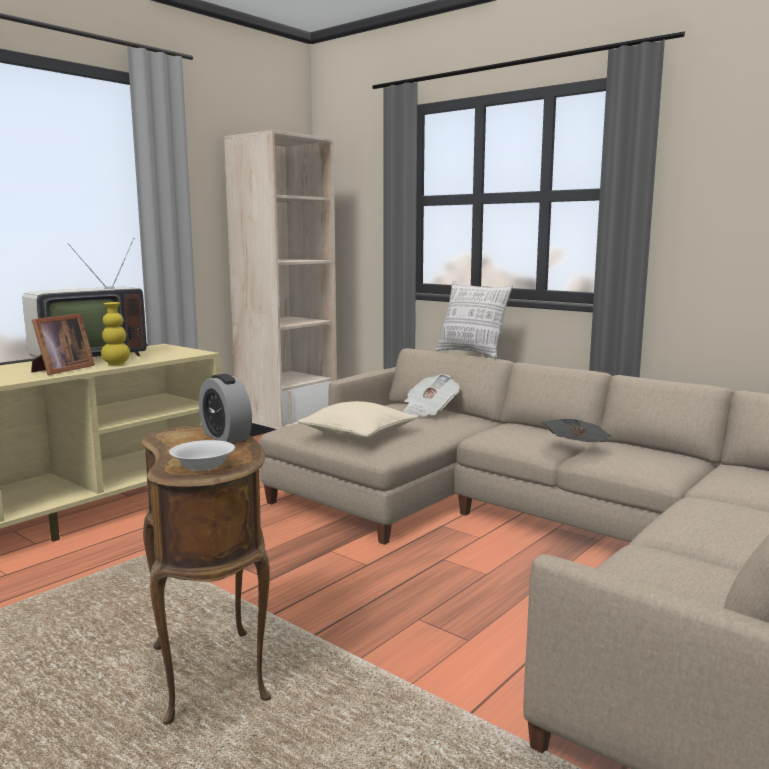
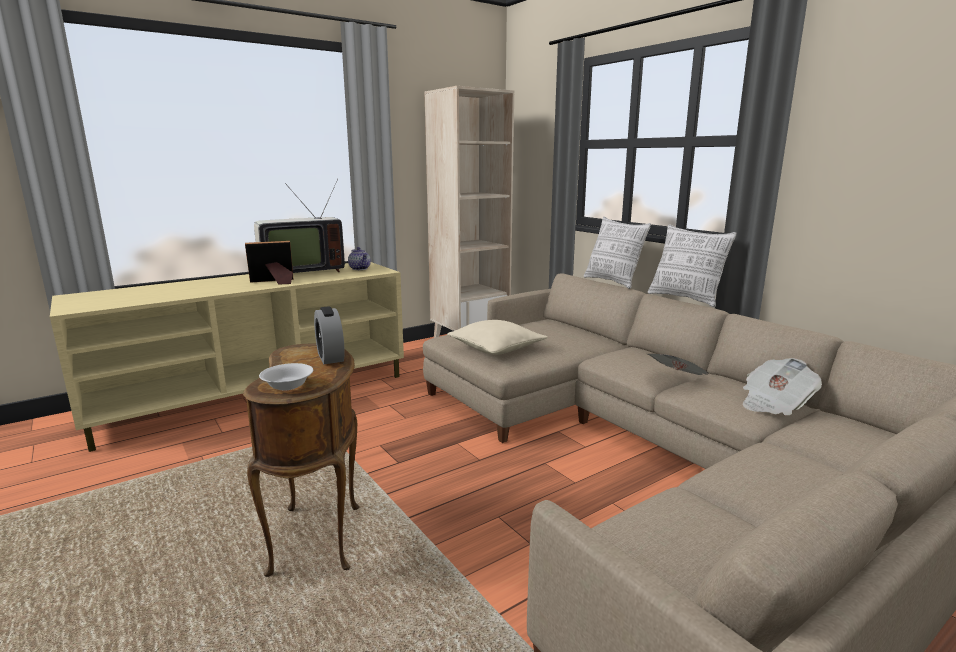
camera: 15 degrees right, 5 degrees up
(61, 370) = (274, 282): picture frame -> picture frame turned 150 degrees counterclockwise
(116, 364) = (316, 279): yellow vase -> none
(164, 351) = (360, 269): none -> teapot
(428, 411) = (567, 330): newspaper -> newspaper (774, 404)
(560, 364) = (685, 299): none -> pillow

